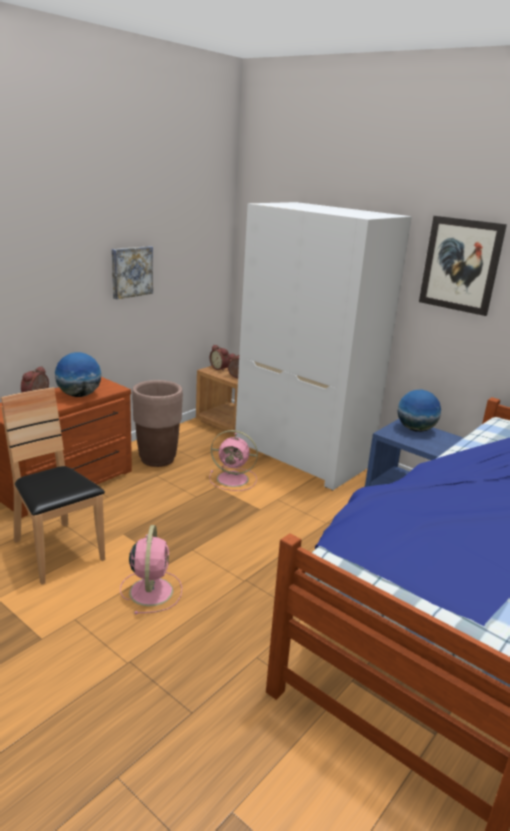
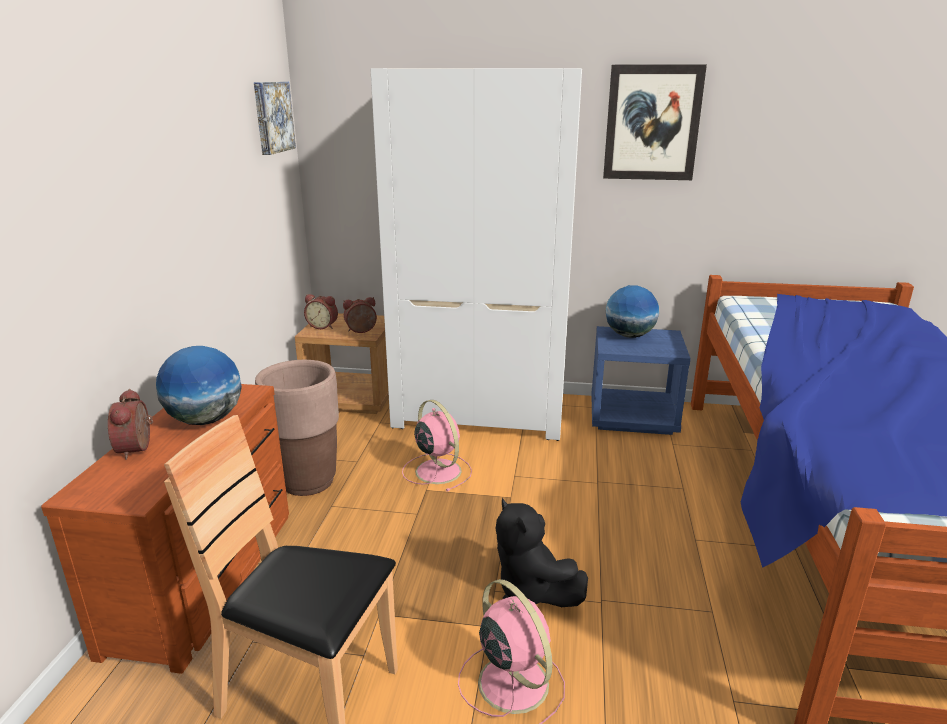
camera: 30 degrees left, 0 degrees up
(131, 271) = (202, 199): picture -> picture (272, 117)
(212, 557) = (531, 589): none -> black plush toy
(234, 479) = (437, 470): pink fan -> pink fan turned 105 degrees counterclockwise

